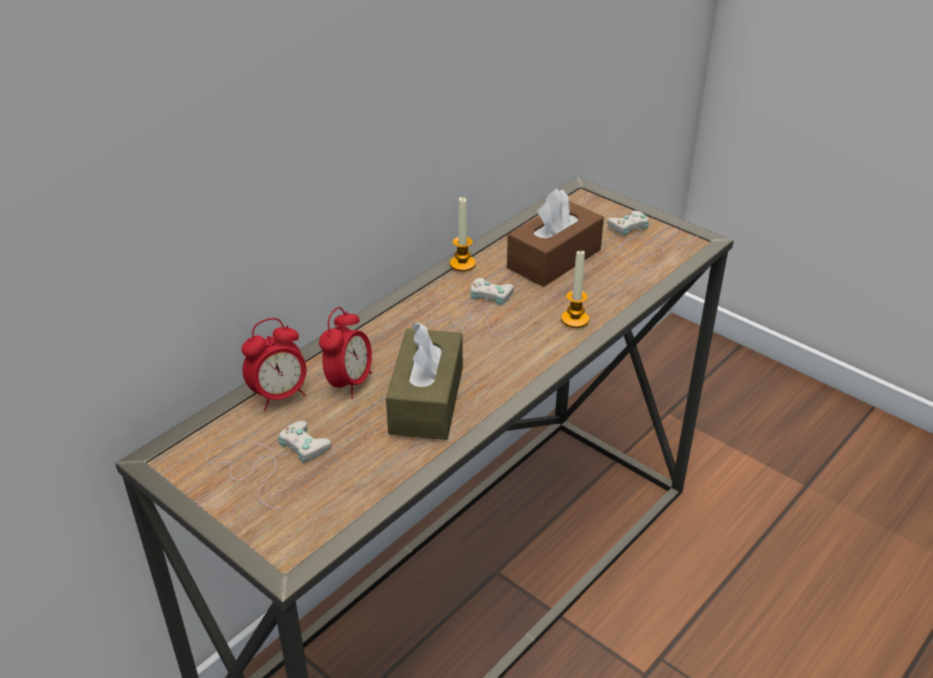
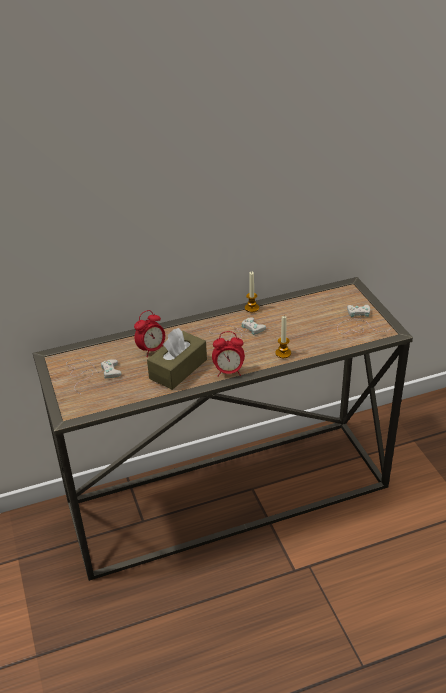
camera: 30 degrees right, 0 degrees up
(280, 395) = (117, 345): alarm clock -> alarm clock (228, 372)
(554, 259) = (302, 319): brown tissue box -> none

